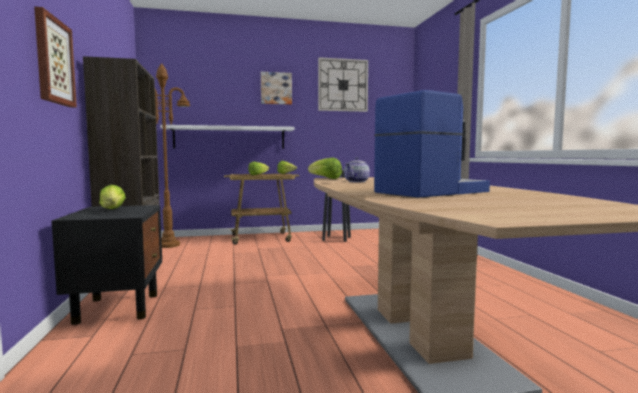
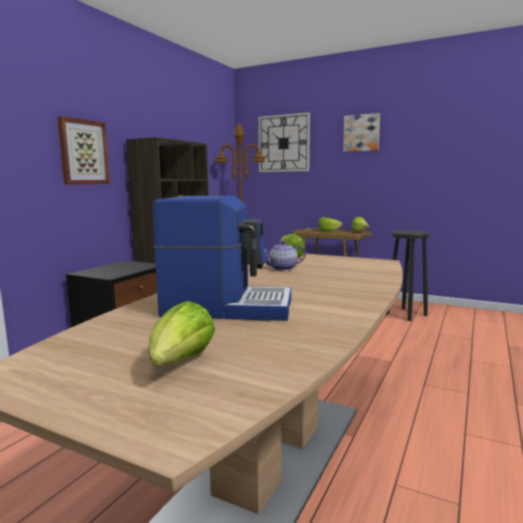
camera: 40 degrees right, 5 degrees up
(112, 210) = (123, 267): lettuce -> lettuce (180, 363)
(230, 137) = (311, 189): white shelf -> none
(343, 85) = (448, 120): wall clock -> wall clock (283, 143)

